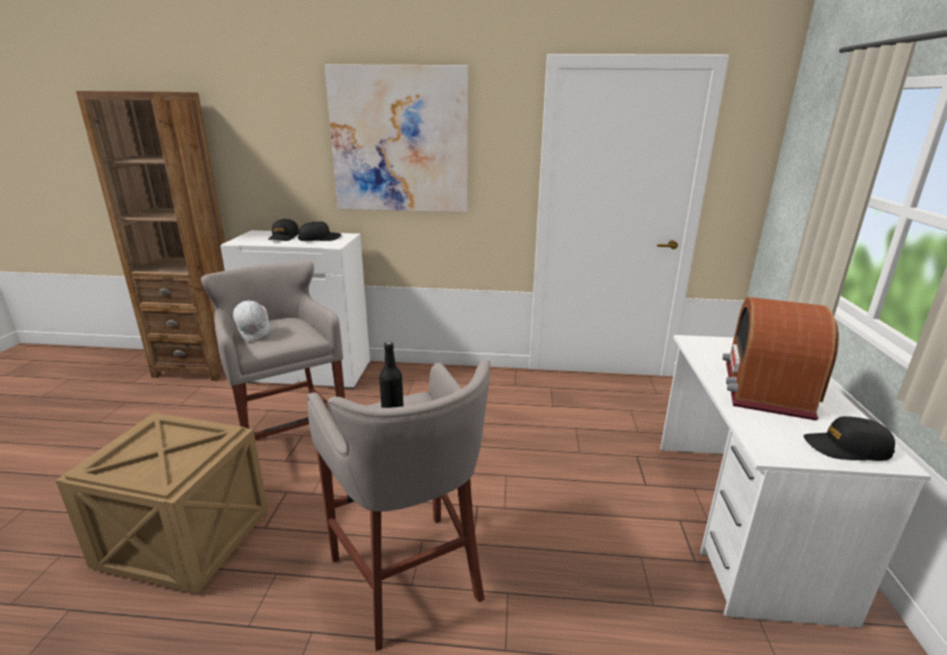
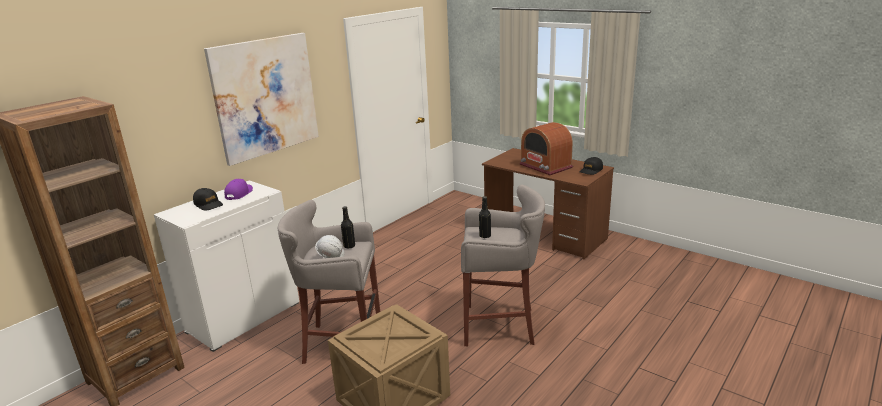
camera: 55 degrees left, 0 degrees up
(298, 333) = (349, 246): none -> black bottle
(319, 238) = (239, 193): black cap -> purple cap
(739, 521) = (544, 234): white desk -> brown desk

